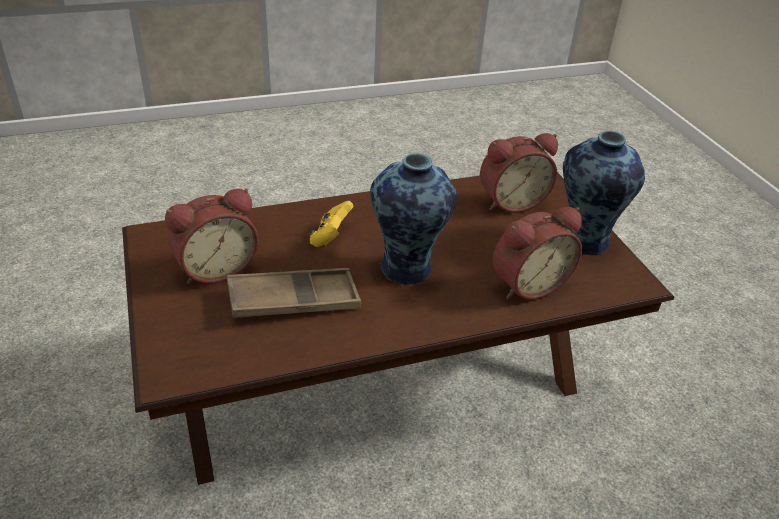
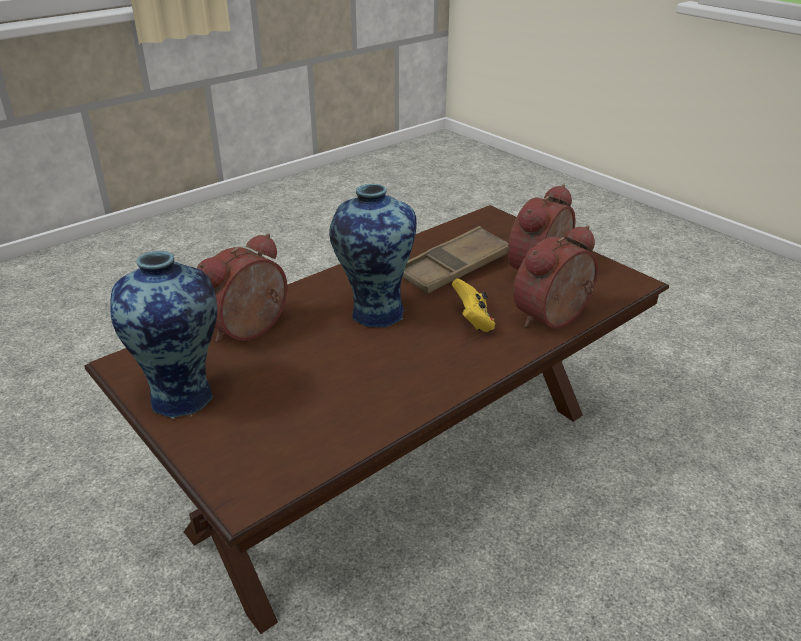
camera: 160 degrees right, 5 degrees down
(511, 201) = (288, 430): alarm clock -> alarm clock (555, 319)

